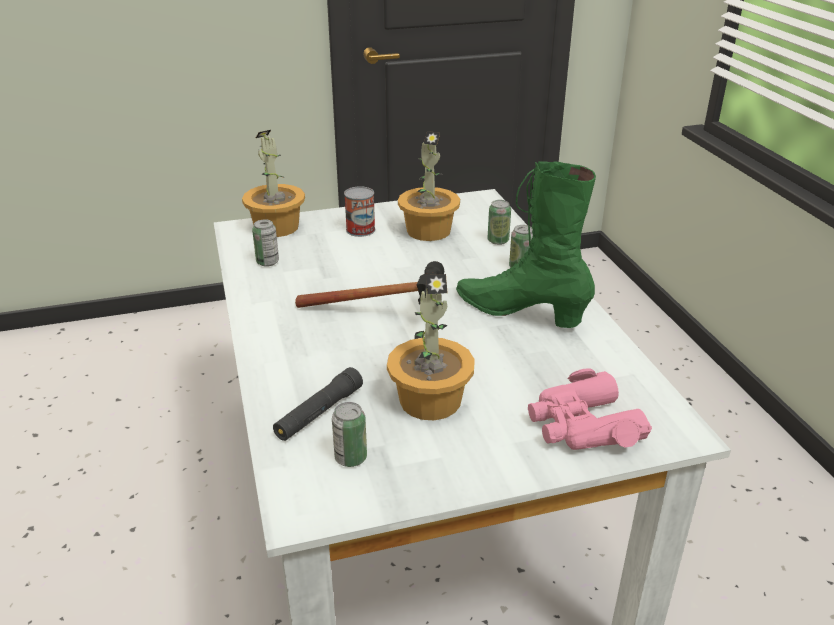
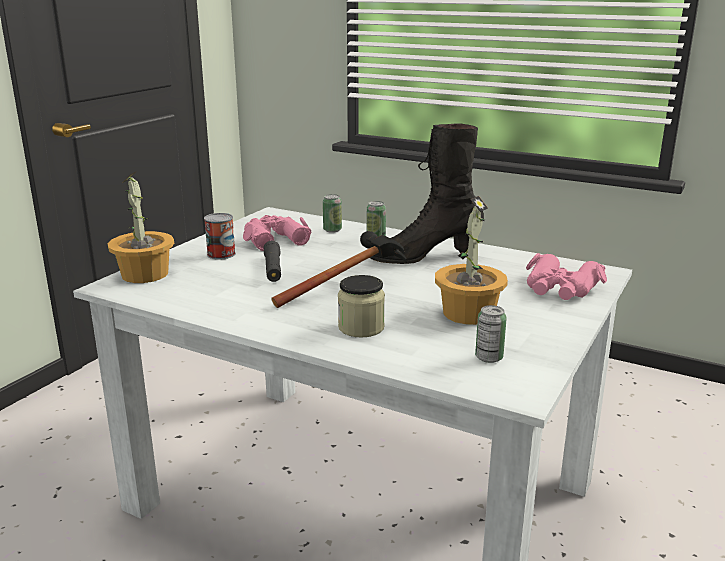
camera: 45 degrees left, 10 degrees down
(267, 262) = (188, 295): can -> none
(318, 363) = (361, 327): none -> jar
(319, 413) = (421, 349): black flashlight -> black flashlight (273, 269)
(429, 230) = (273, 239): potted plant -> pink binoculars
(520, 312) = (423, 257): green boot -> black boot

